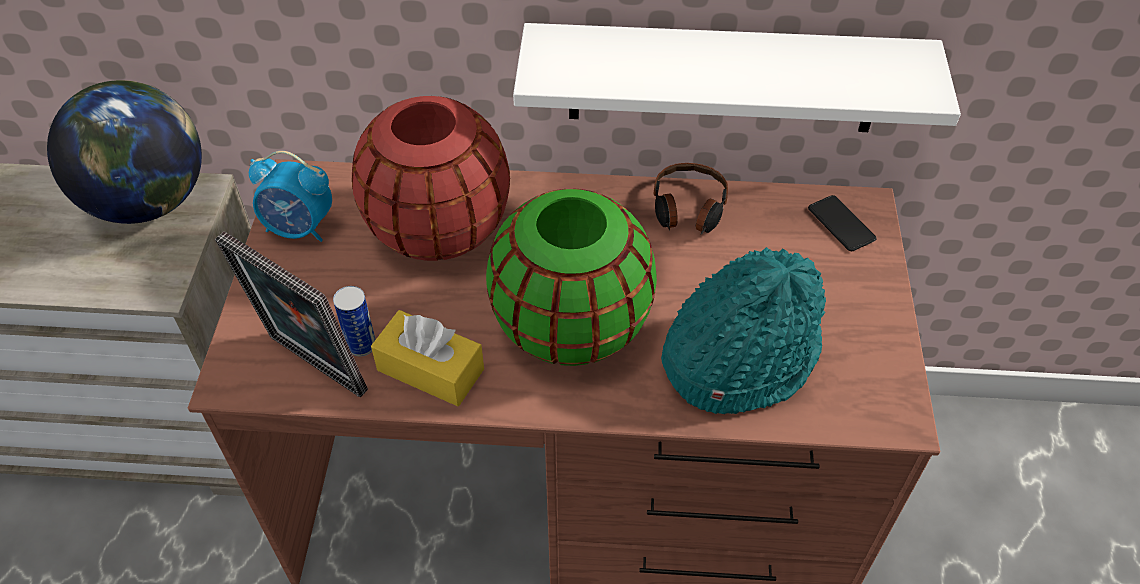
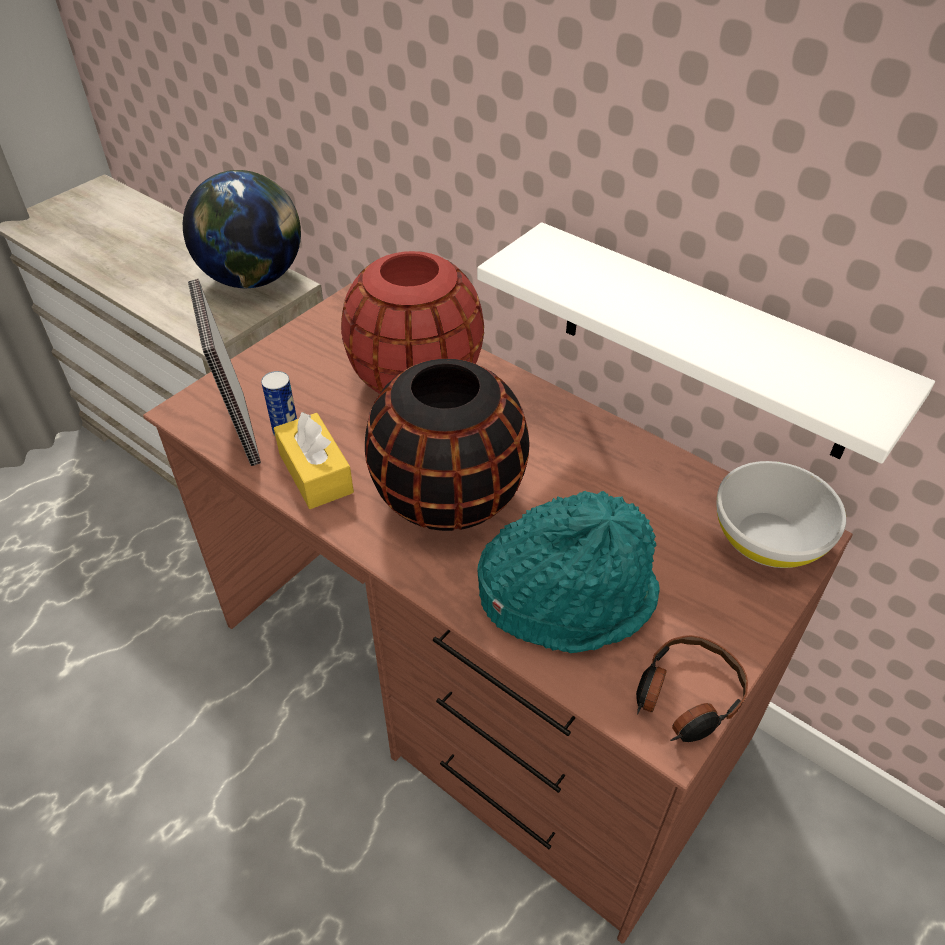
camera: 35 degrees right, 5 degrees down
(300, 228) = (321, 334): alarm clock -> none
(571, 326) = (448, 497): green vase -> black vase
(688, 208) = (631, 457): headphones -> headphones (686, 697)
(841, 224) = (768, 538): phone -> white bowl

